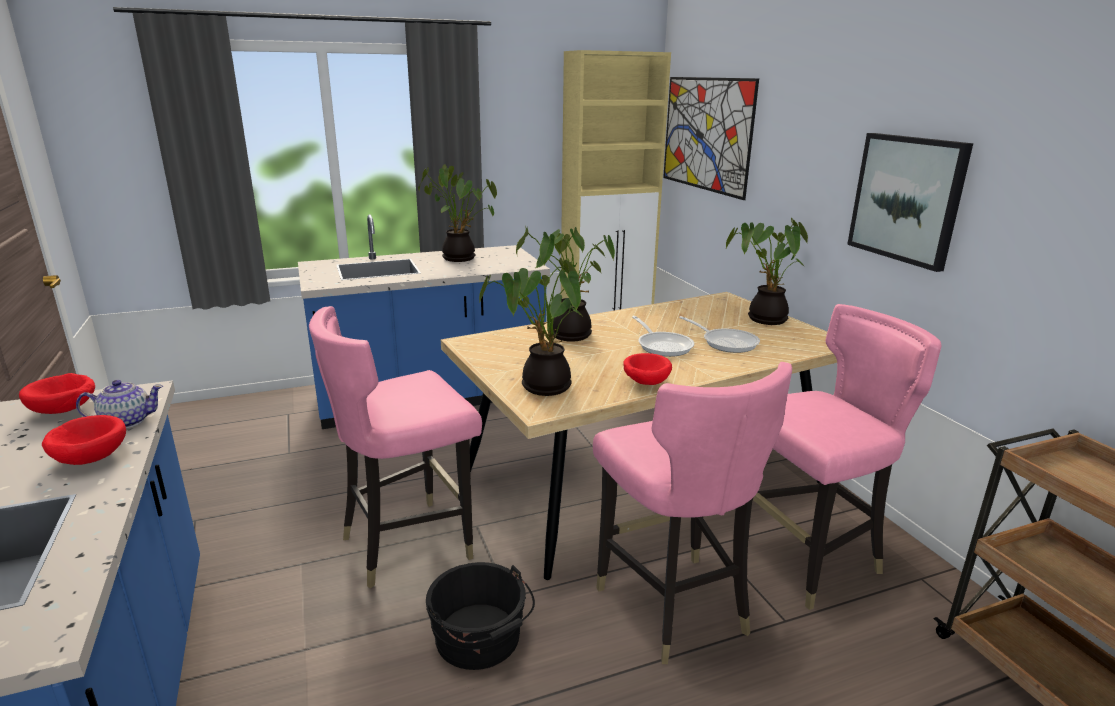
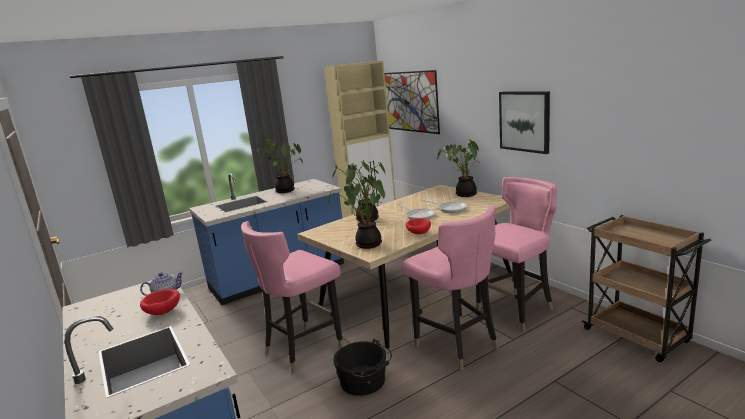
camera: 10 degrees left, 5 degrees down
(65, 410) = (125, 297): red bowl -> none

